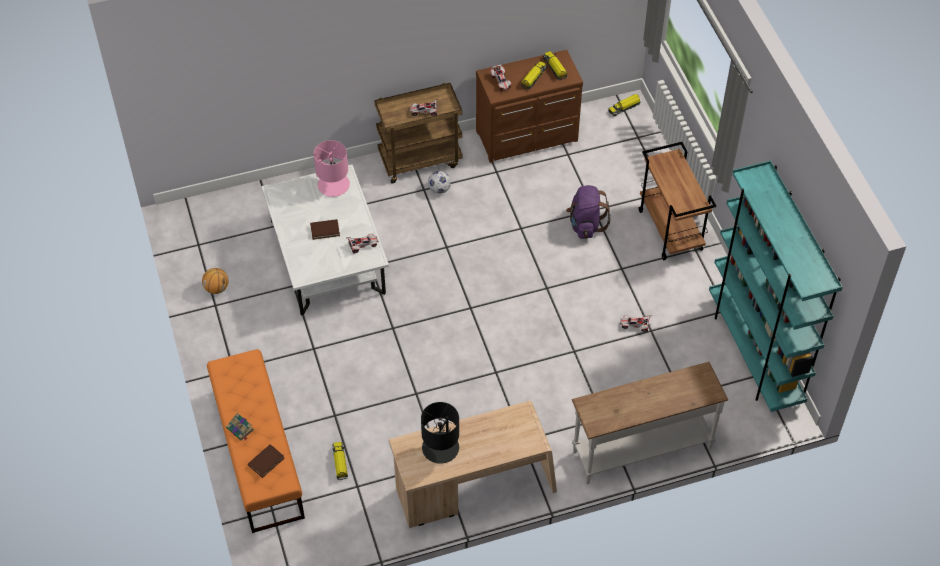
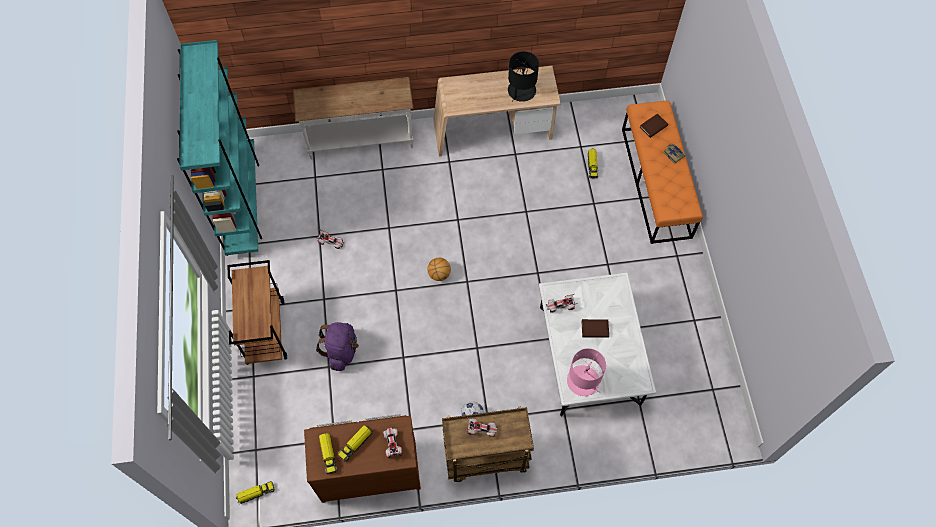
camera: 170 degrees left, 10 degrees up
(217, 288) = (693, 337): basketball -> basketball (439, 274)

